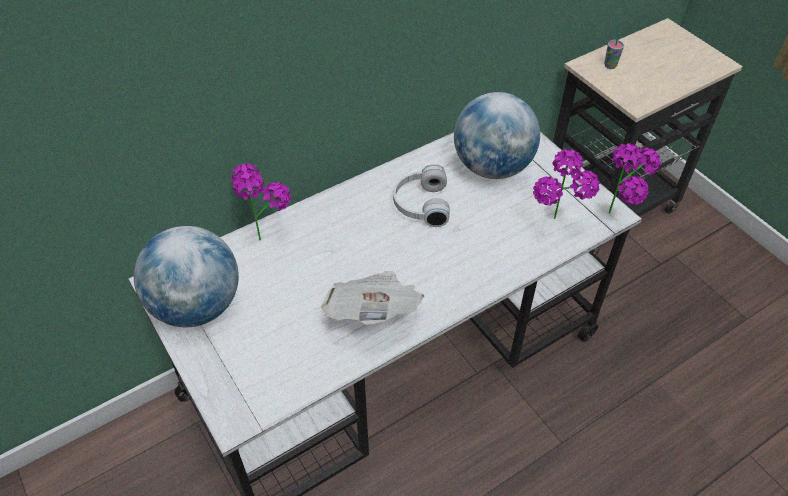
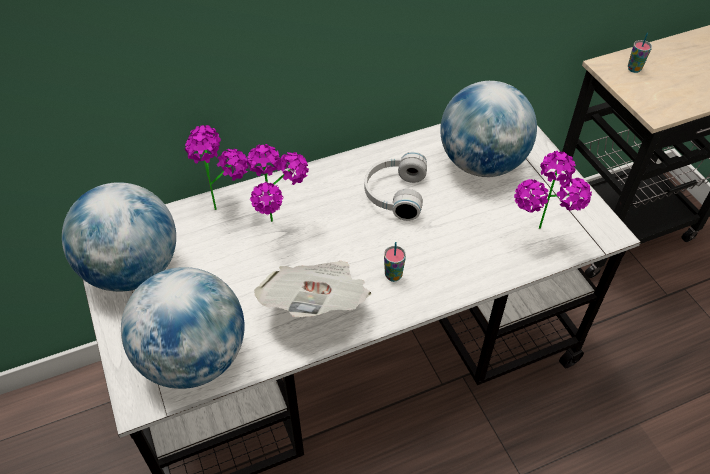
camera: 10 degrees right, 0 degrees up
(274, 376) = (194, 358): none -> globe
(436, 277) = (393, 275): none -> cup
(620, 215) = (616, 235): potted plant -> potted plant (282, 226)

